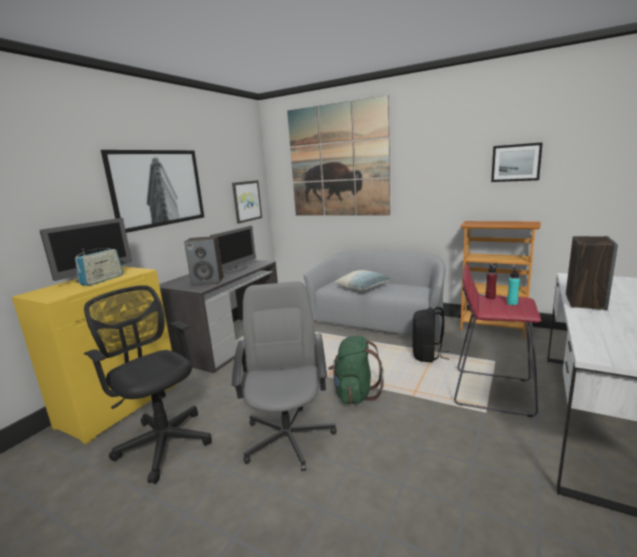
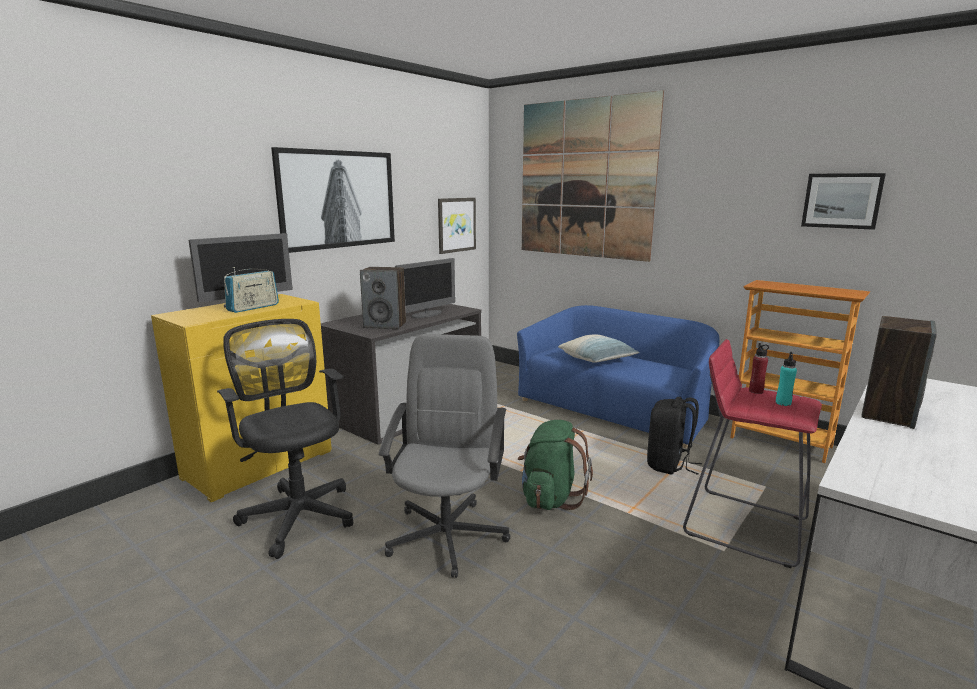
camera: 10 degrees right, 0 degrees up
(378, 321) = (615, 409): grey sofa -> blue sofa

